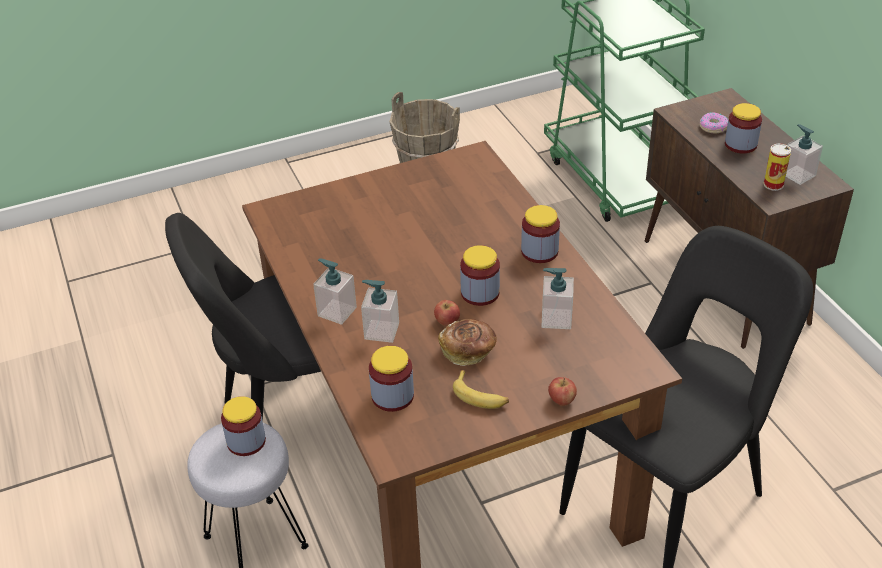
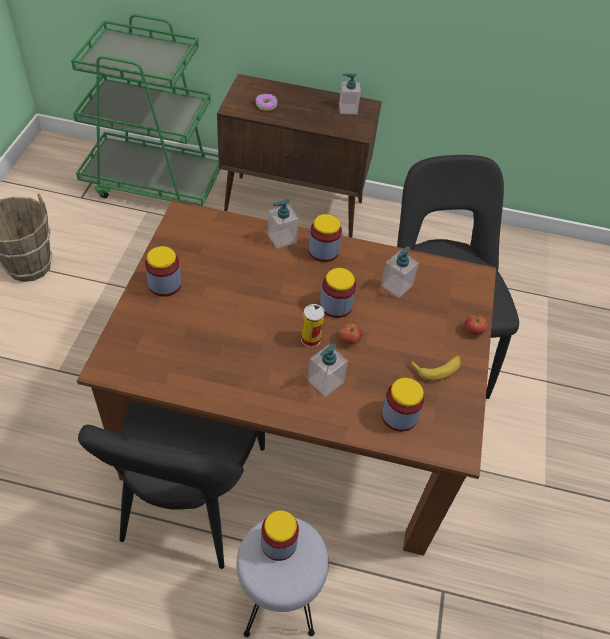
camera: 60 degrees left, 10 degrees up
(337, 311) = (278, 395): soap dispenser -> soap dispenser (282, 238)
(468, 351) = (389, 347): bread -> none
(740, 144) = (296, 108): jar -> jar (165, 284)
(773, 184) = (345, 122): can -> can (310, 339)

